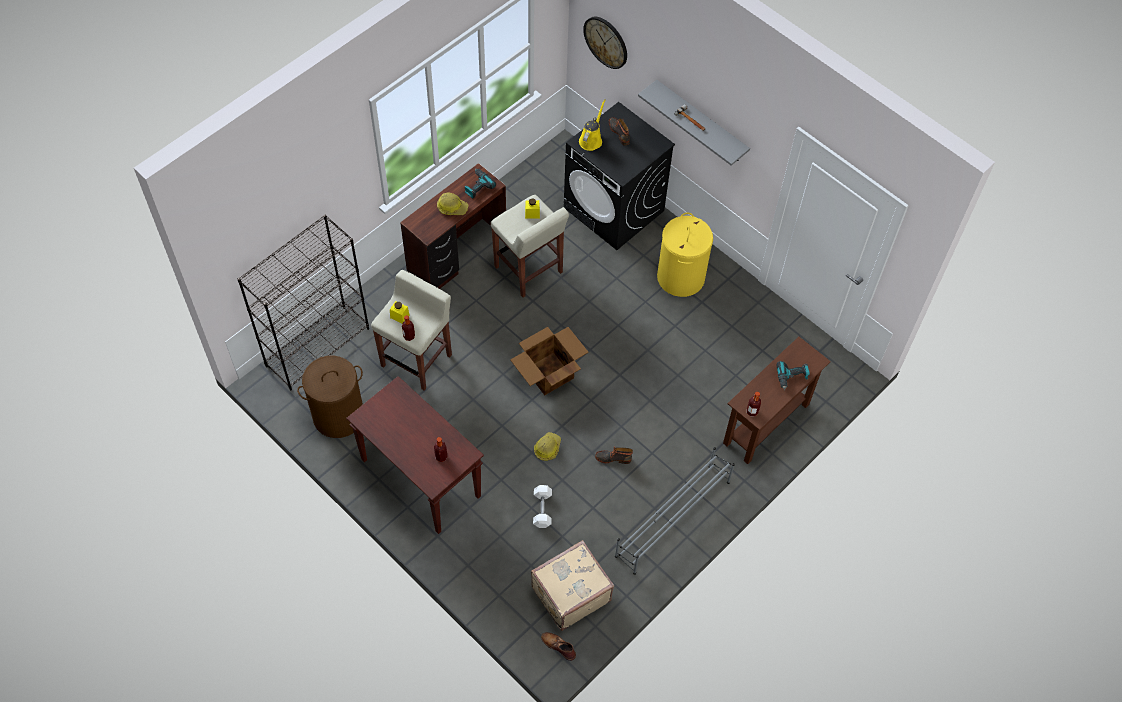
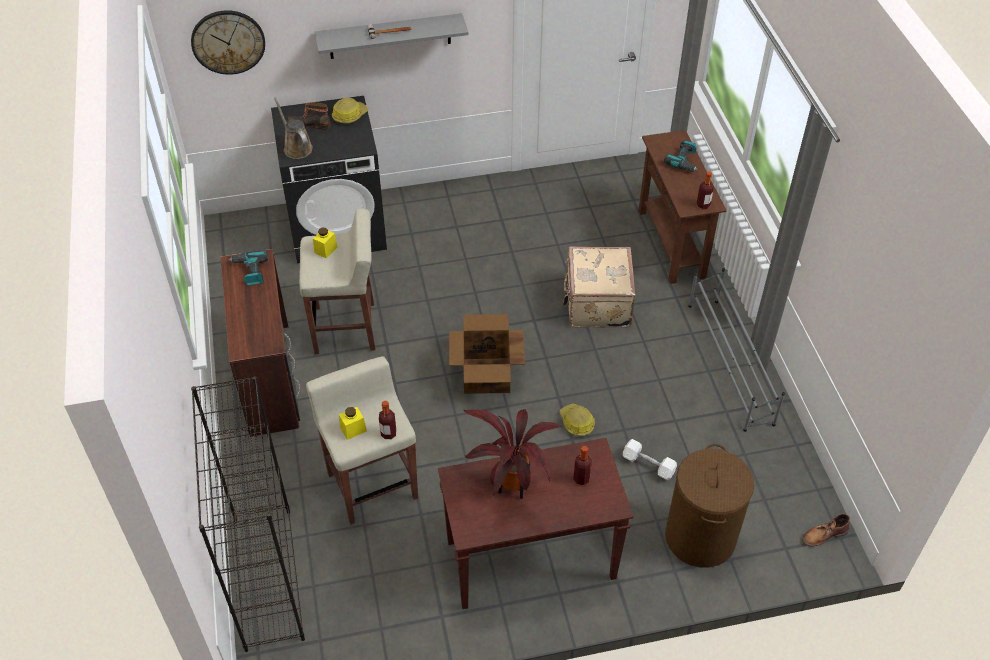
camera: 55 degrees left, 10 degrees down
(338, 416) = (383, 604): brown laundry basket -> brown laundry basket (700, 537)
(408, 422) = (510, 488): none -> potted plant
(452, 207) = (256, 306): hard hat -> hard hat (349, 115)
(569, 593) = (765, 492): beige suitcase -> beige suitcase (596, 304)
(591, 139) = (296, 147): yellow watering can -> brown watering can
(613, 458) = (627, 374): boot -> none
(680, 277) = (460, 220): yellow laundry basket -> none

